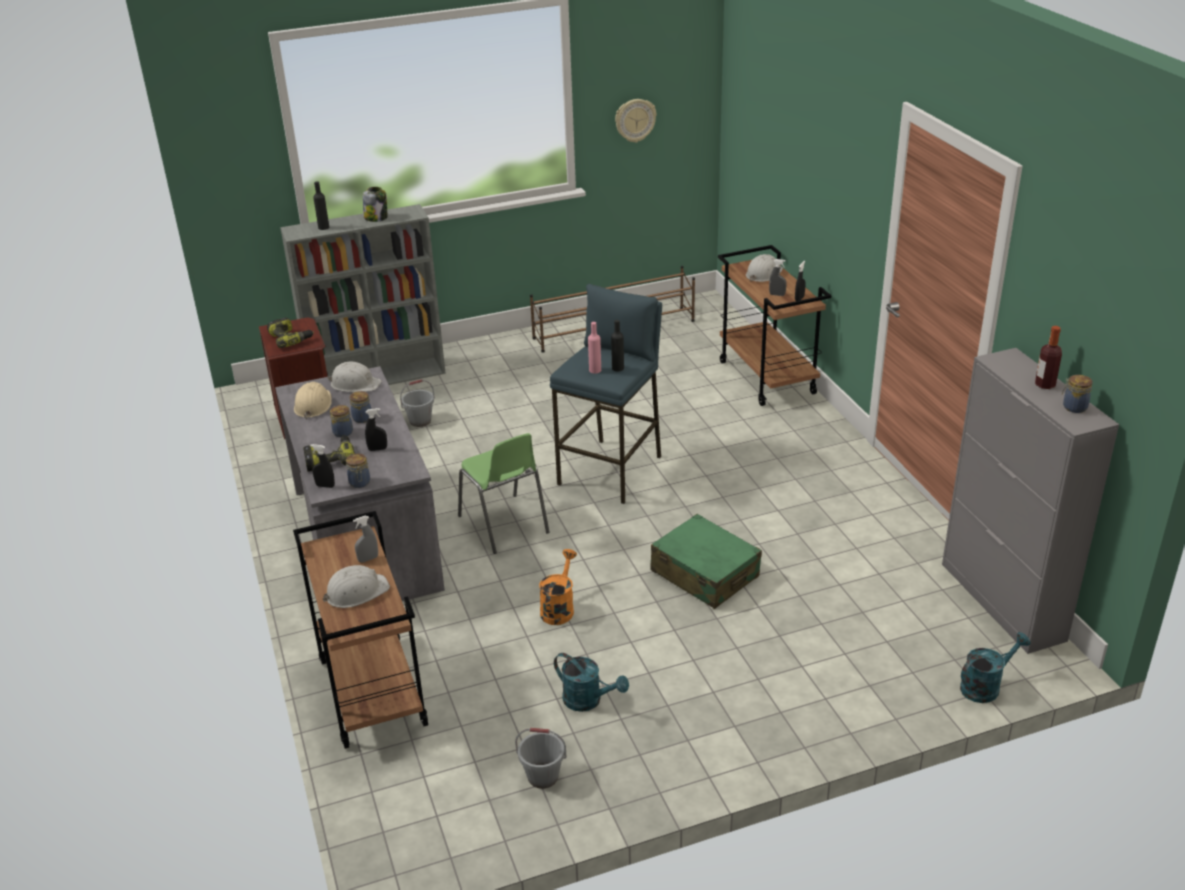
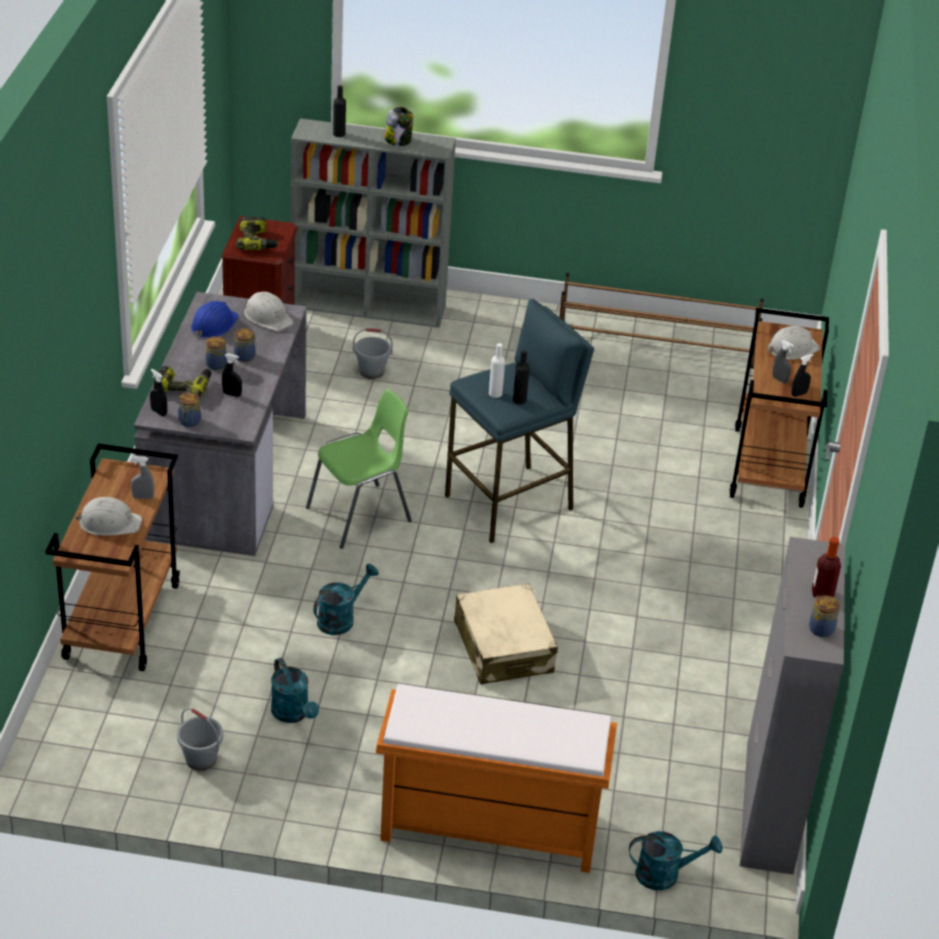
camera: 25 degrees right, 5 degrees up
(313, 405) = (213, 325): beige hard hat -> blue hard hat
(504, 525) = (360, 515): green chair -> green chair turned 120 degrees counterclockwise
(559, 608) = (341, 618): orange watering can -> turquoise watering can
(595, 370) = (495, 393): pink bottle -> white bottle
(635, 120) = (741, 116): wall clock -> none
(704, 574) = (503, 647): green suitcase -> beige suitcase
(825, 717) = (487, 828): none -> orange bench

